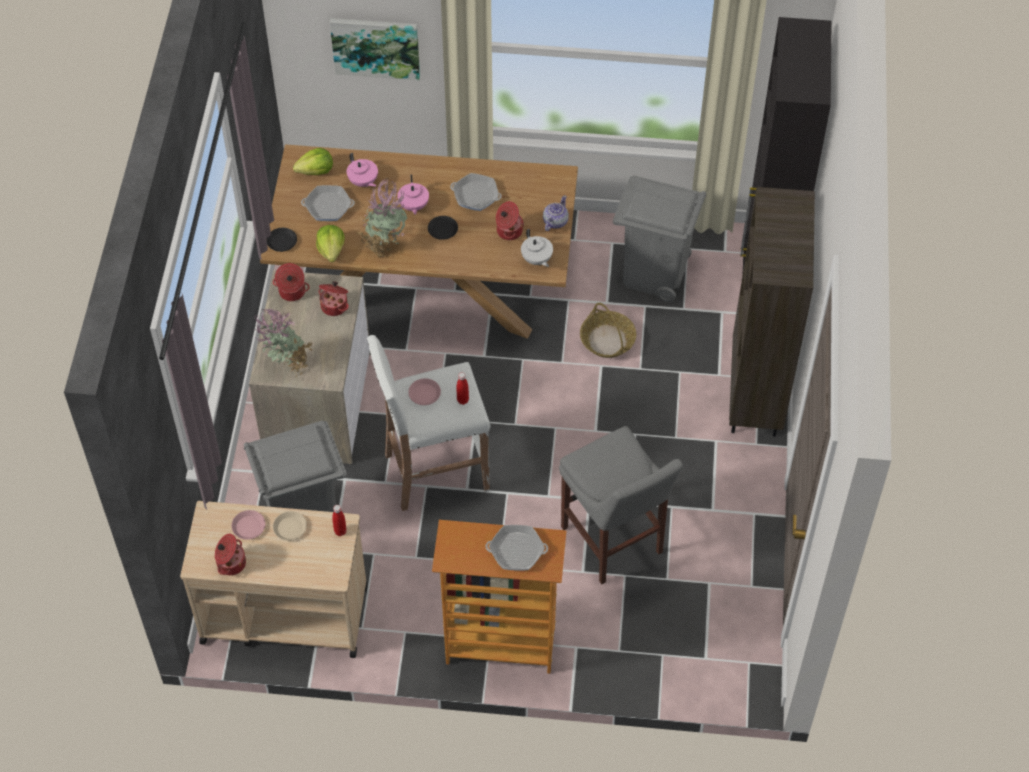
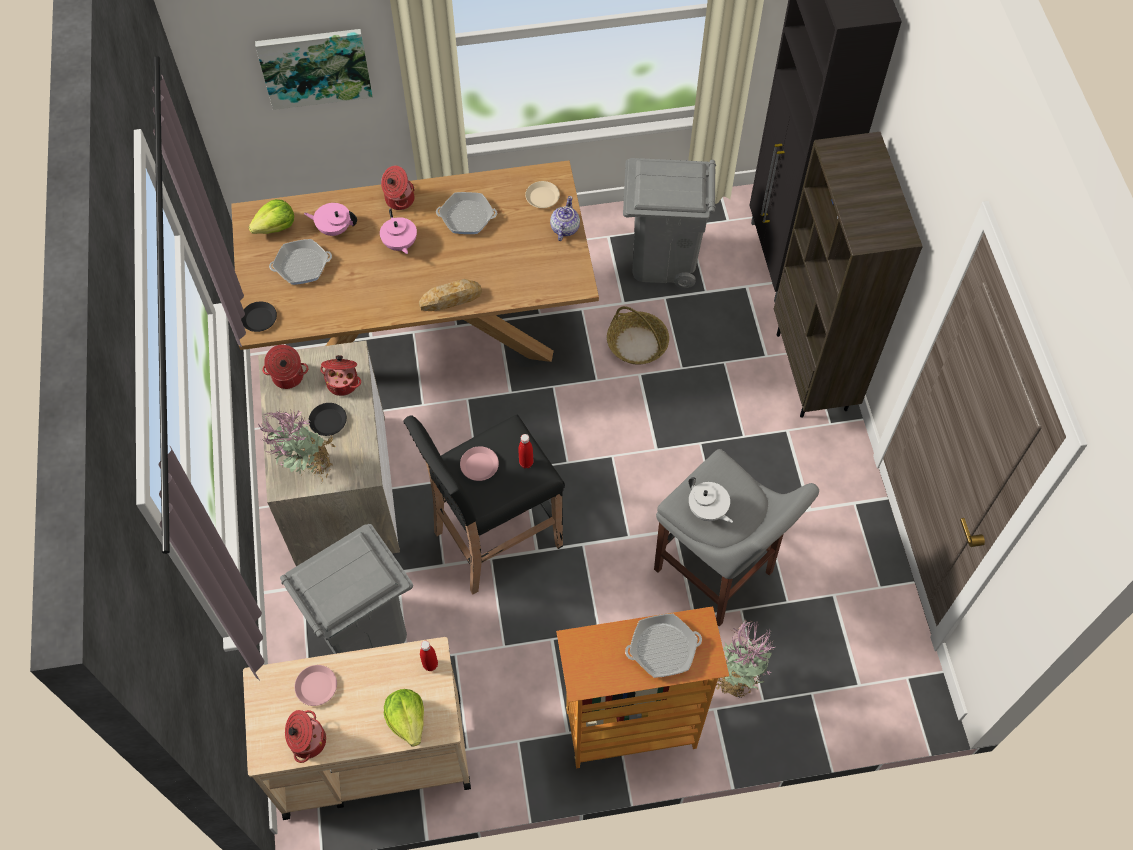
camera: 15 degrees left, 5 degrees up
(290, 527) = (368, 675): beige plate -> beige plate (542, 197)
(331, 250) = (320, 316): lettuce -> lettuce (407, 720)
(363, 182) = (334, 228): pink teapot -> pink teapot turned 150 degrees clockwise
(384, 245) = (380, 297): potted plant -> potted plant (736, 677)
(434, 472) = (495, 539): white stool -> black stool
(442, 230) = (441, 265): black plate -> black plate (328, 421)
(442, 258) = (450, 298): none -> bread
(508, 231) = (516, 250): cooking pot -> cooking pot (399, 199)
(536, 259) = (558, 276): white teapot -> white teapot (707, 510)

